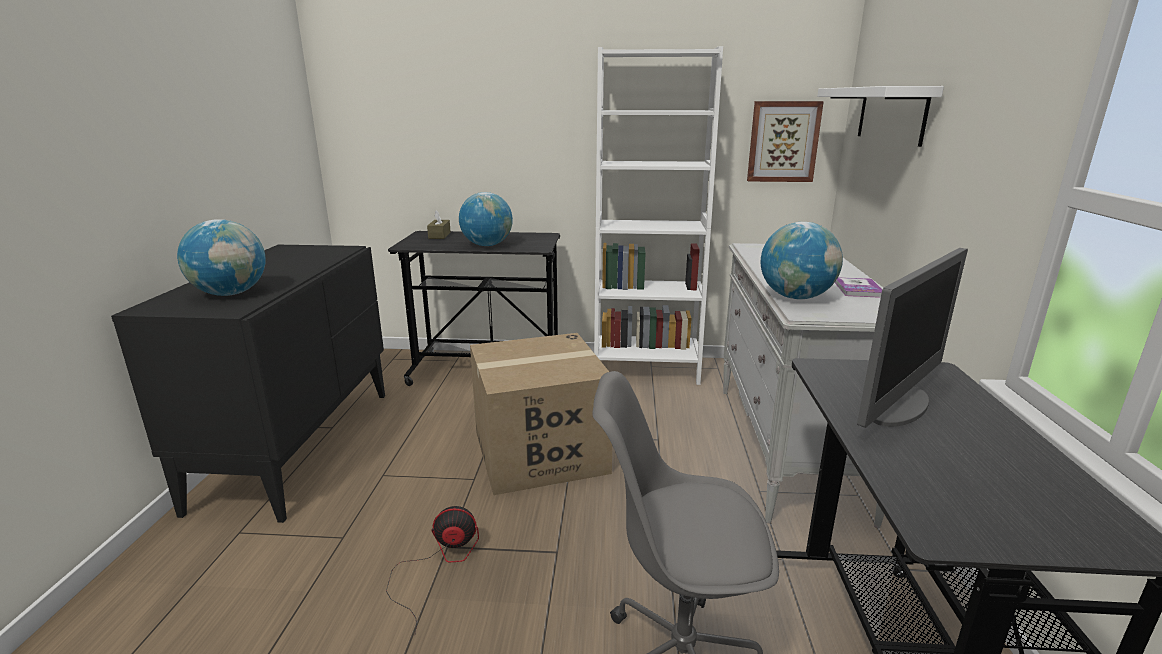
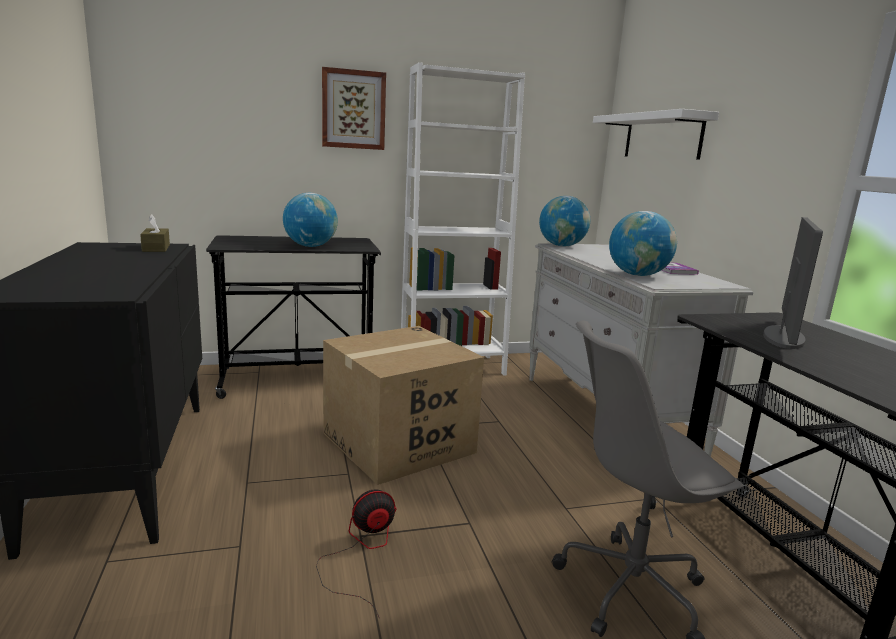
camera: 20 degrees left, 5 degrees down
(230, 293) = (88, 281): globe -> globe (562, 246)
(439, 235) = (248, 239): brown tissue box -> brown tissue box (156, 248)
(783, 141) = (561, 160): picture -> picture (353, 109)

